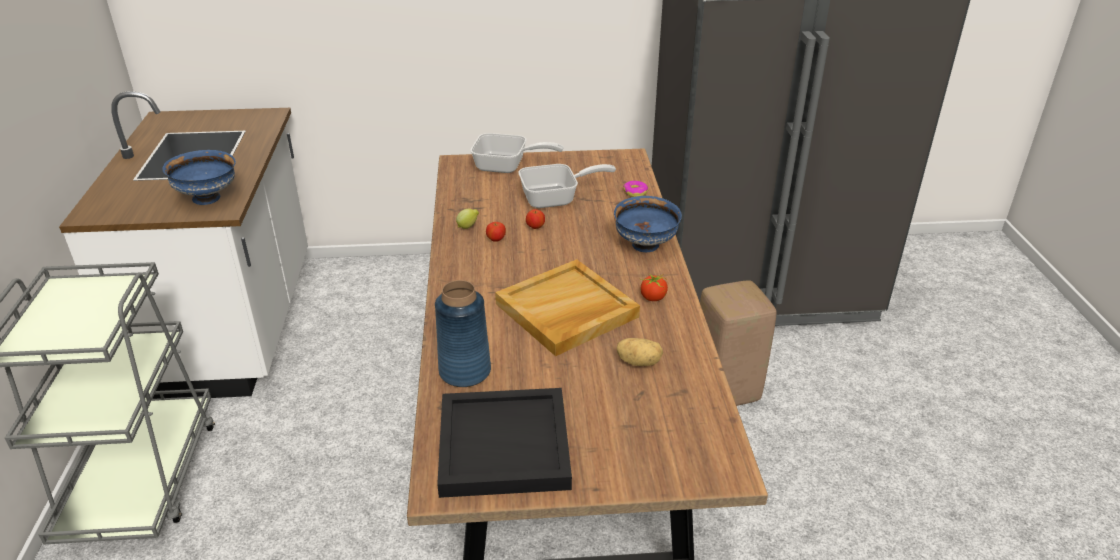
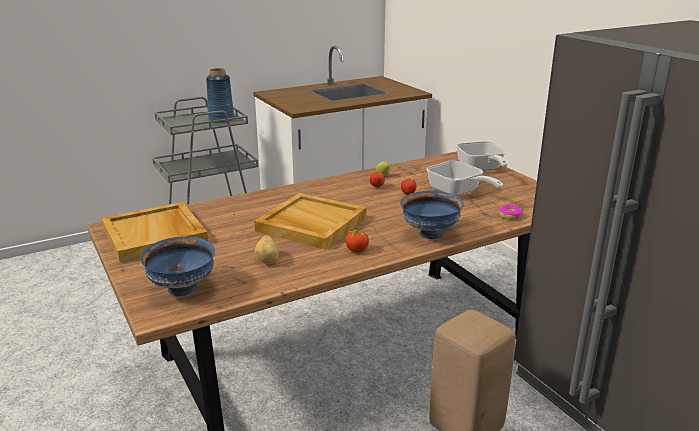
camera: 65 degrees right, 10 degrees down
(208, 198) = (307, 104): blue bowl -> blue bowl (183, 289)
(464, 371) = (220, 209): blue vase -> blue vase (221, 119)
(505, 444) = (155, 235): black tray -> beige tray

